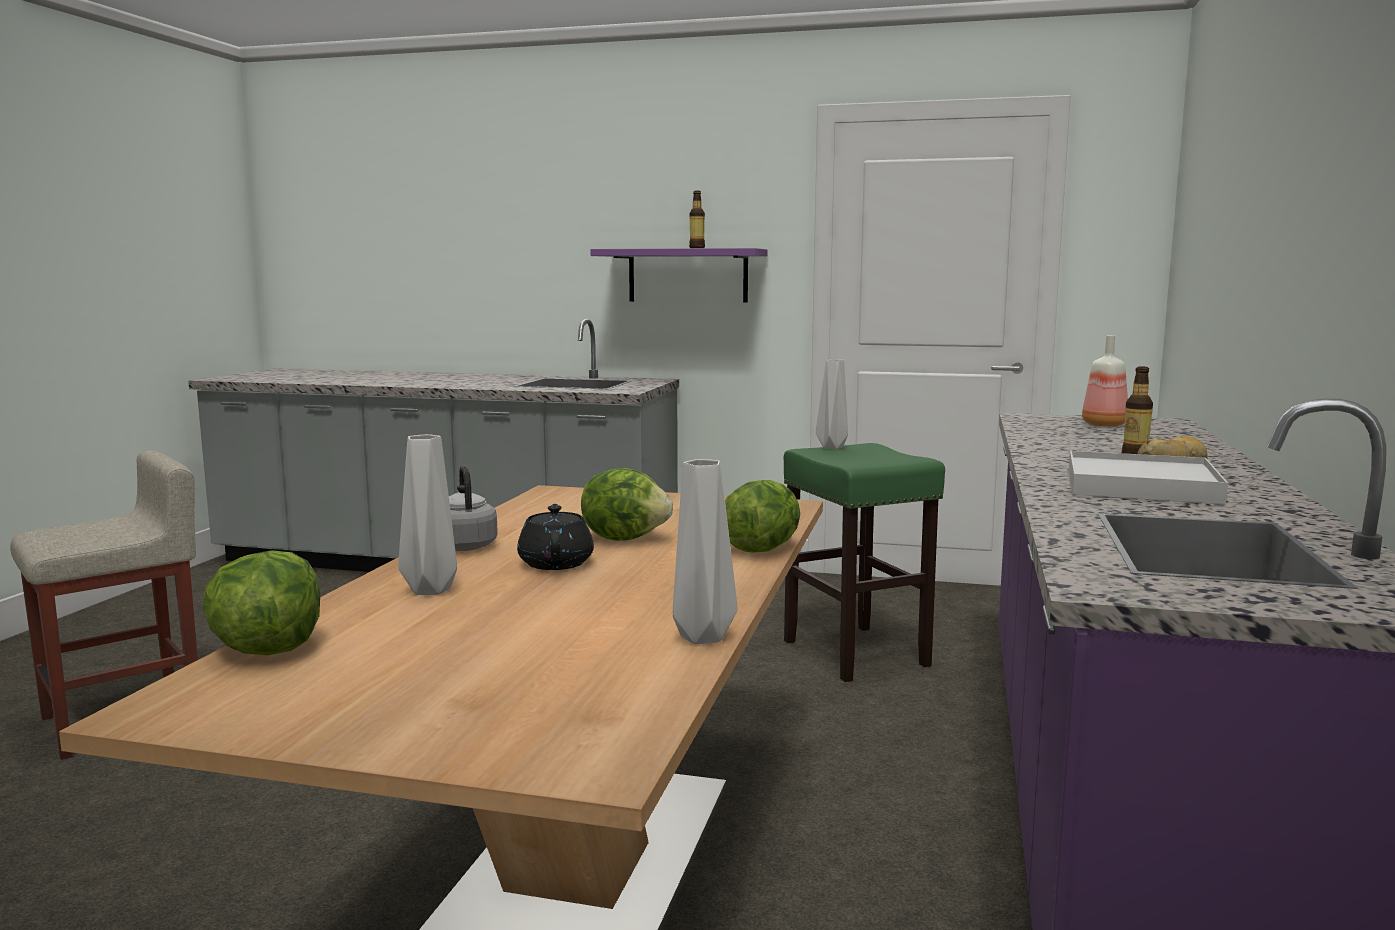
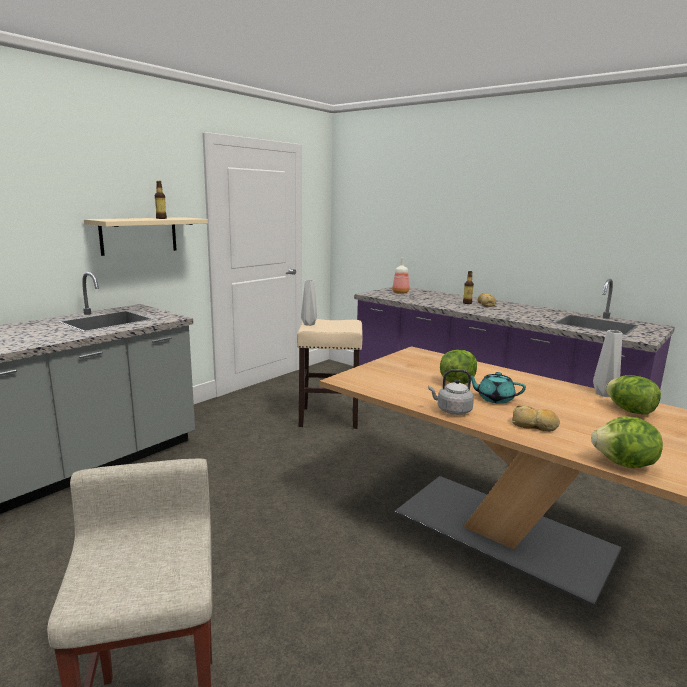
camera: 65 degrees left, 5 degrees up
(430, 591) = (534, 426): grey vase -> bread
(556, 563) = (494, 399): black teapot -> turquoise teapot
(688, 275) = (139, 235): purple shelf -> beige shelf
(762, 549) = (488, 367): lettuce -> lettuce (630, 410)
(856, 653) = (330, 418): green stool -> beige stool
(1140, 485) = (514, 312): white tray -> none

